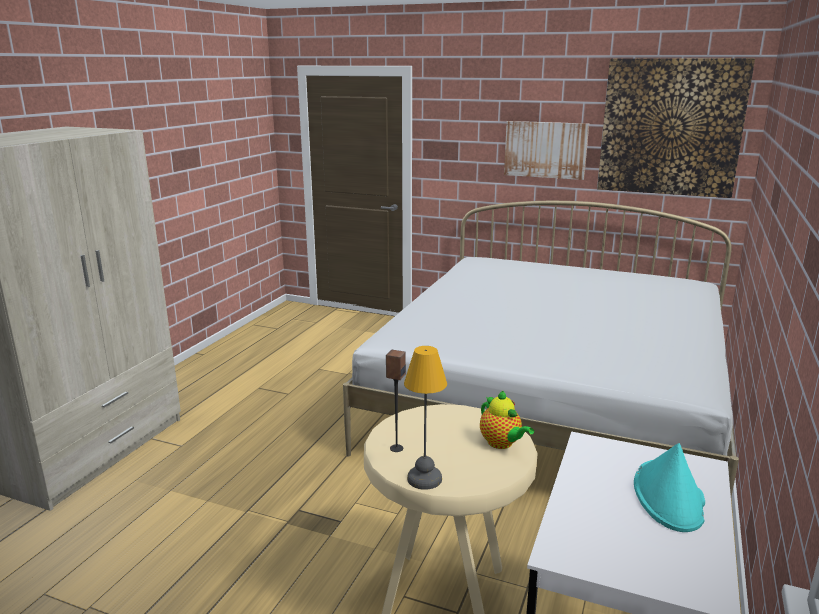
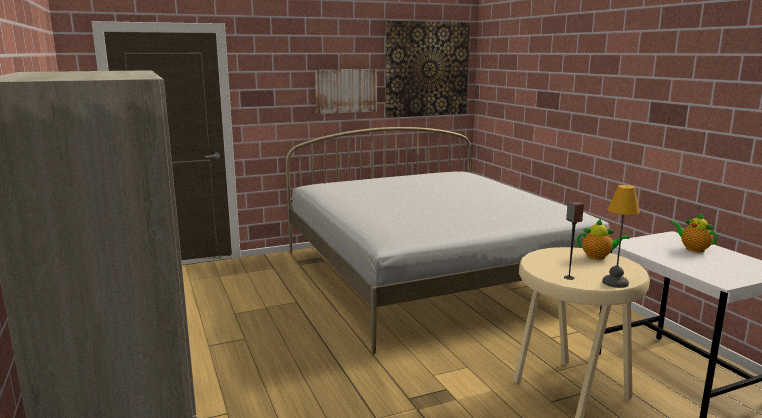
camera: 45 degrees left, 5 degrees down
(669, 496) = (692, 249): turquoise hat -> teapot

